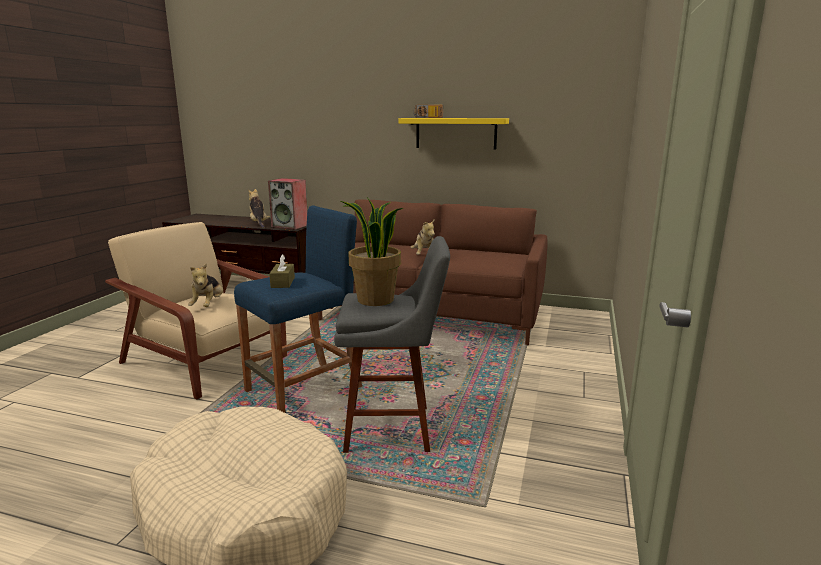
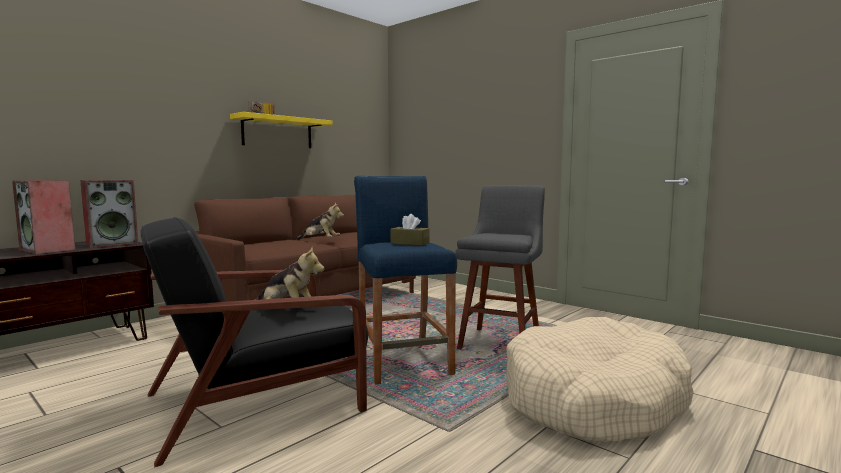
camera: 65 degrees left, 10 degrees down
(206, 361) = (259, 401): beige armchair -> black armchair
(259, 223) = (48, 250): plush toy -> speaker
(375, 300) = (495, 234): potted plant -> none

